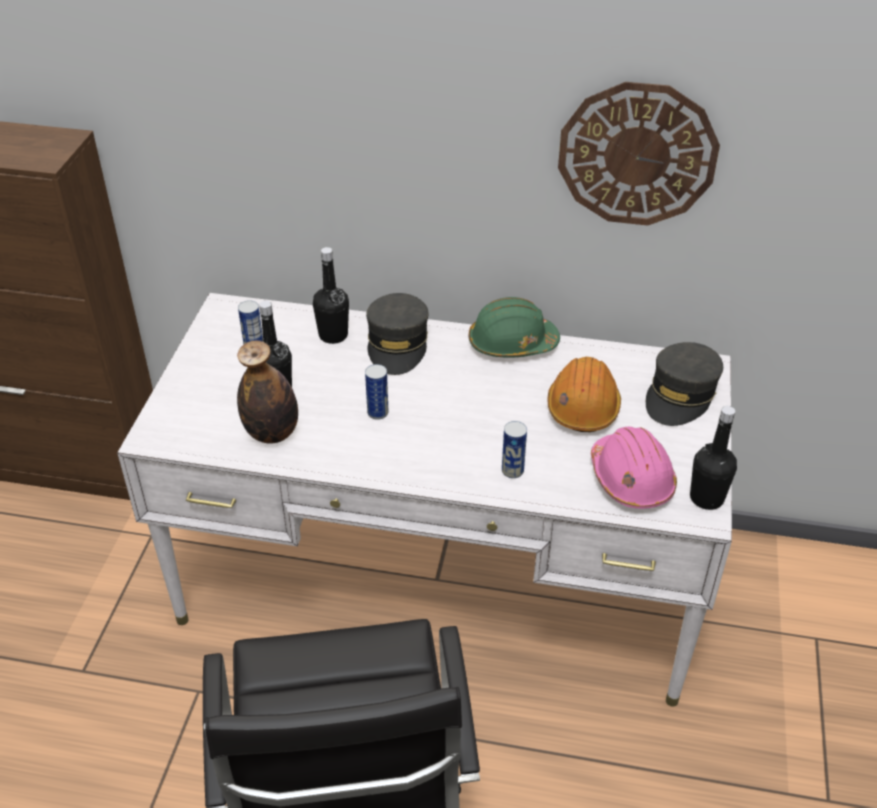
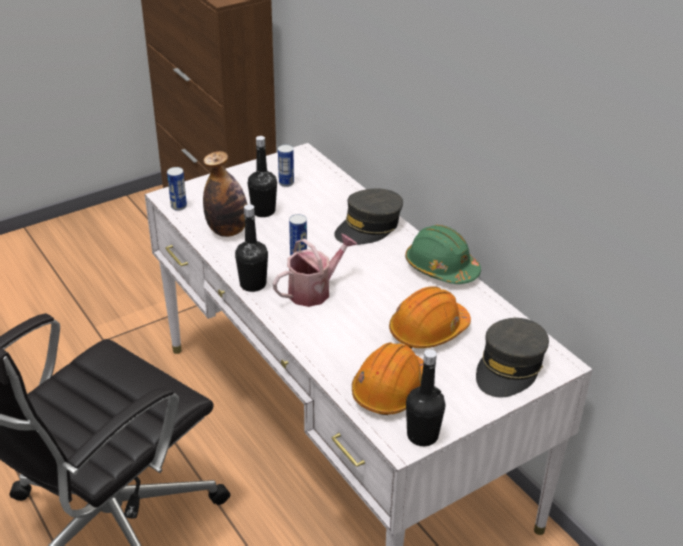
camera: 45 degrees right, 5 degrees down
(333, 335) = (339, 201): black bottle -> black bottle (253, 284)
(442, 436) = (314, 290): none -> watering can
(512, 471) = (324, 335): can -> can (178, 206)
(631, 479) = (390, 390): pink hard hat -> orange hard hat
(637, 154) = (549, 139): wall clock -> none
(680, 395) = (509, 367): grey cap -> grey cap turned 45 degrees counterclockwise

